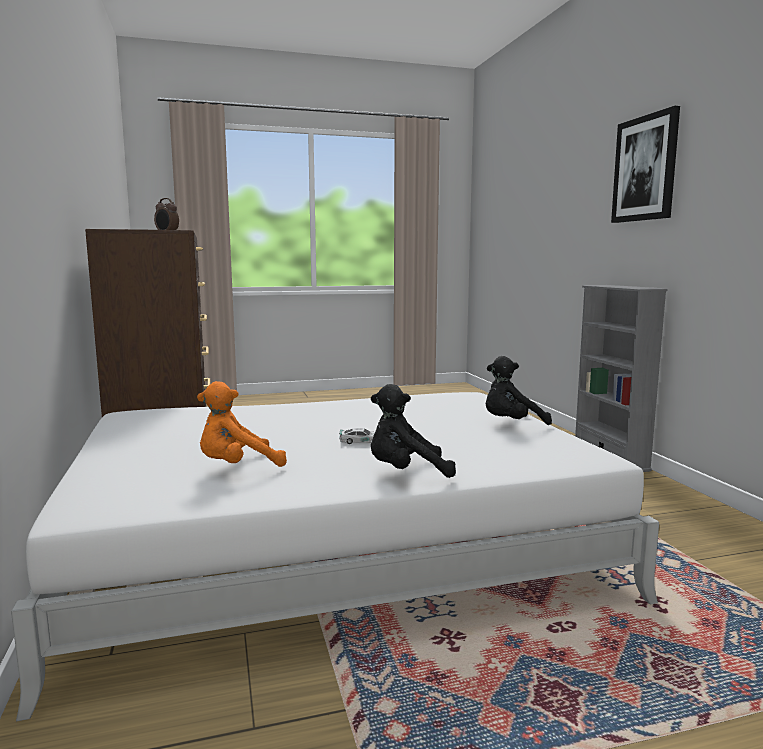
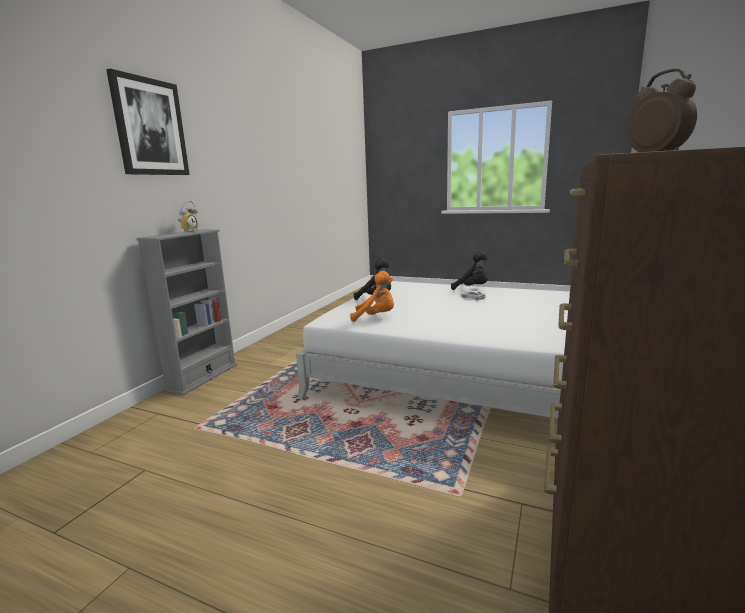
camera: 140 degrees left, 5 degrees up
(237, 467) = (545, 299): orange plush toy -> orange plush toy (376, 317)
(641, 286) = (189, 231): none -> alarm clock

